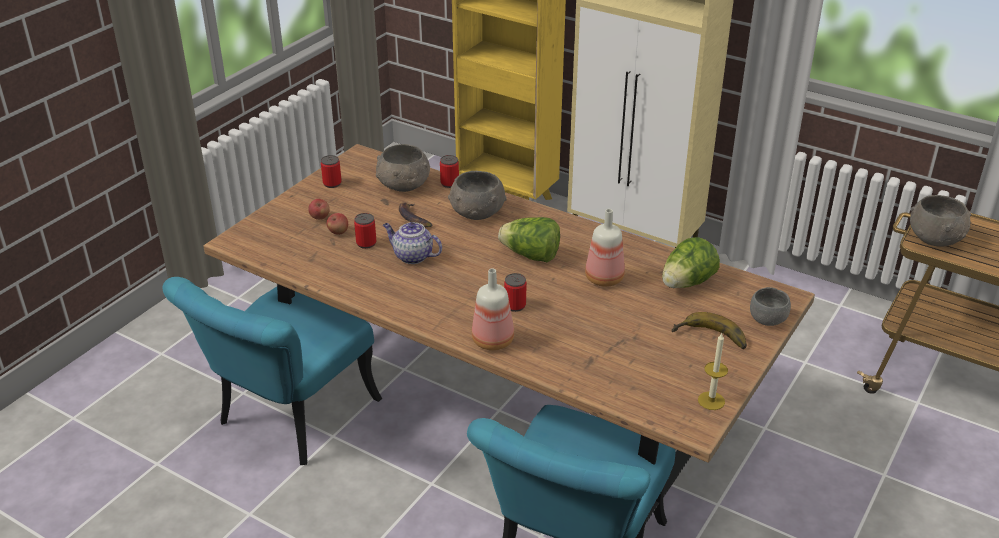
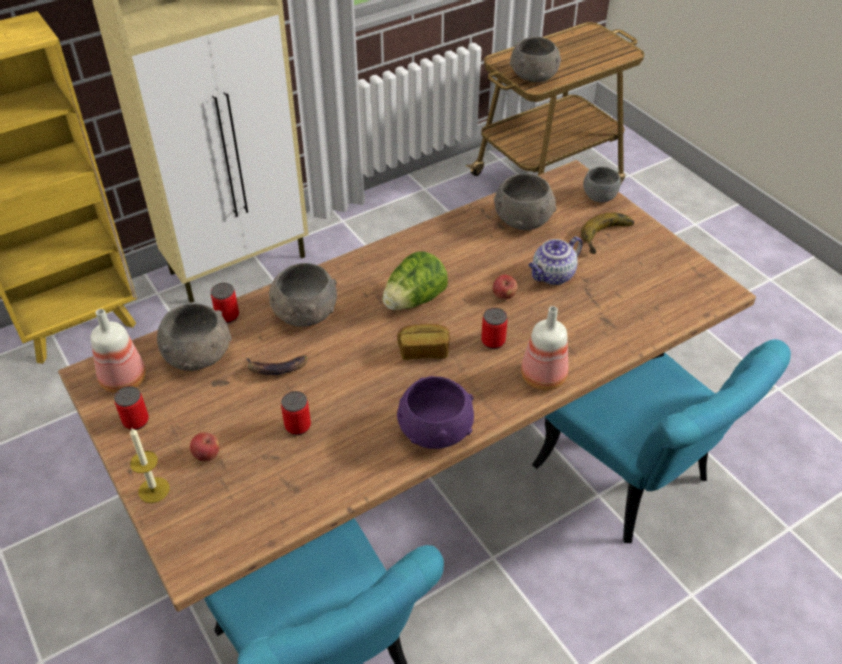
camera: 65 degrees left, 10 degrees up
(338, 232) = (254, 446): apple -> apple (504, 296)
(399, 302) = (434, 430): none -> purple bowl
(412, 256) = (353, 393): teapot -> teapot (552, 276)
(479, 275) = (423, 350): none -> bread
(605, 279) = (486, 266): bottle -> bottle (125, 380)
(687, 283) = (523, 219): lettuce -> grey bowl
(711, 400) = (691, 269): candle -> candle (154, 490)

